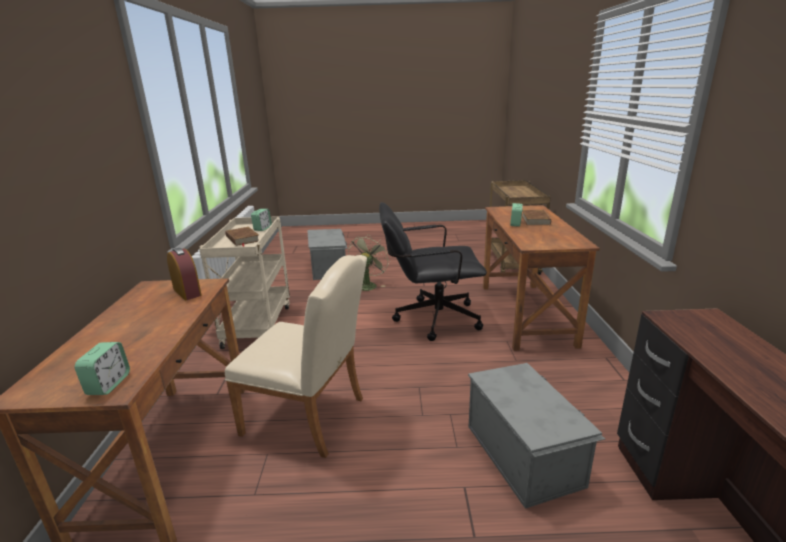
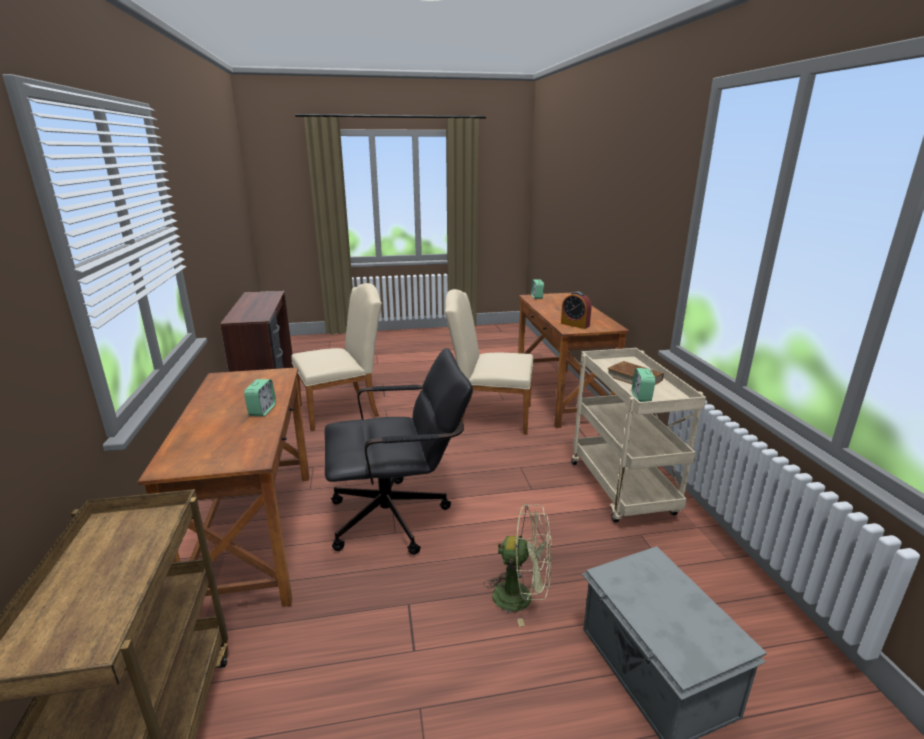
camera: 170 degrees right, 0 degrees up
(368, 285) = (521, 597): green fan -> green fan turned 90 degrees counterclockwise
(524, 453) = (343, 409): grey storage box -> beige chair
(535, 220) = (220, 421): brown book -> none

